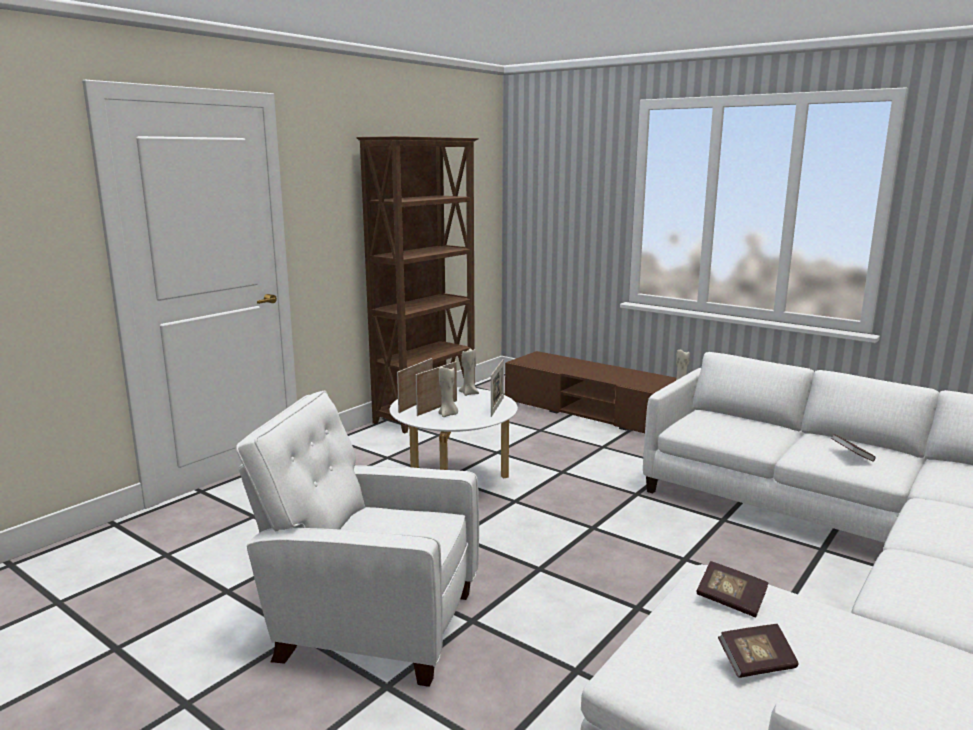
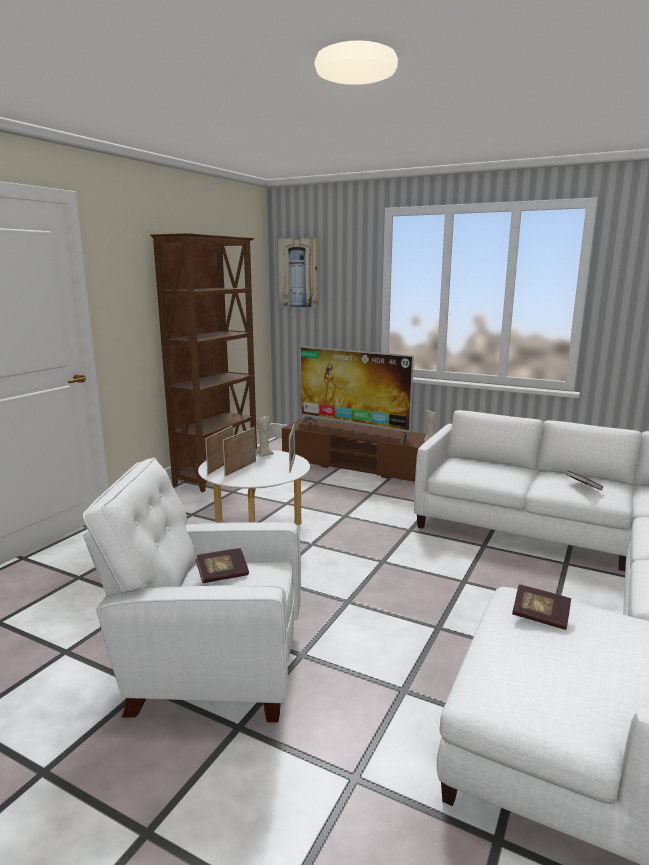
camera: 10 degrees left, 0 degrees up
(448, 415) = (252, 473): beige candle -> none
(537, 177) = (299, 273): none -> picture
(590, 370) = (353, 430): none -> television
(756, 663) = (584, 672): book -> book (222, 575)

